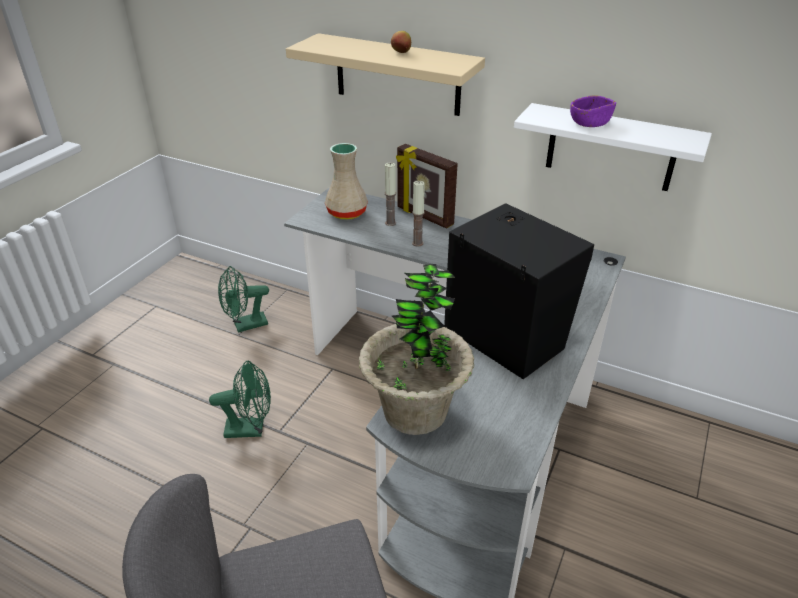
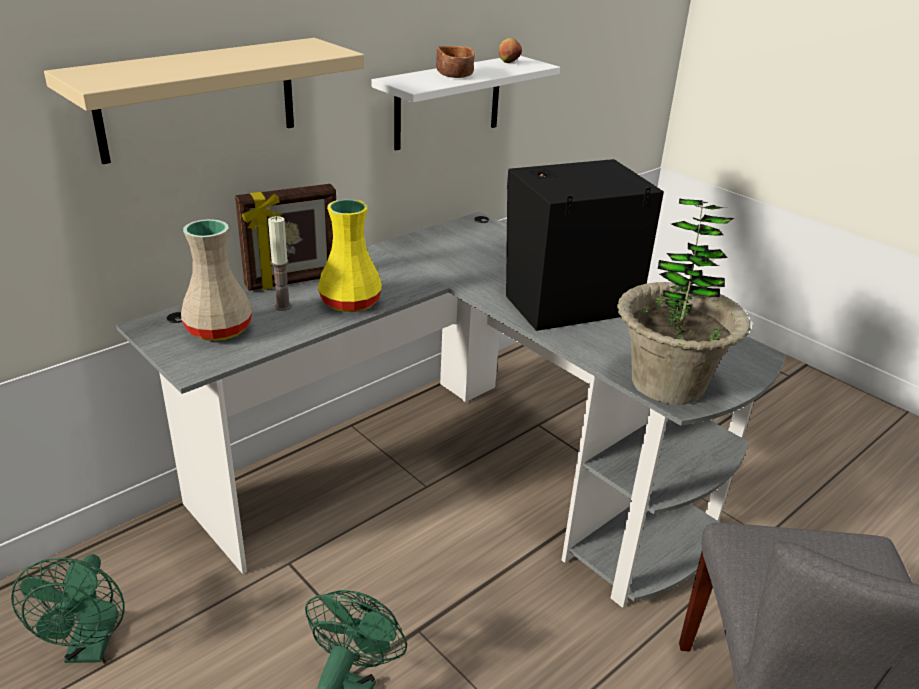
camera: 70 degrees left, 5 degrees down
(401, 53) = (235, 56): apple -> apple (509, 63)
(417, 243) = (351, 301): candle -> yellow vase
(589, 123) = (454, 75): purple bowl -> brown bowl

